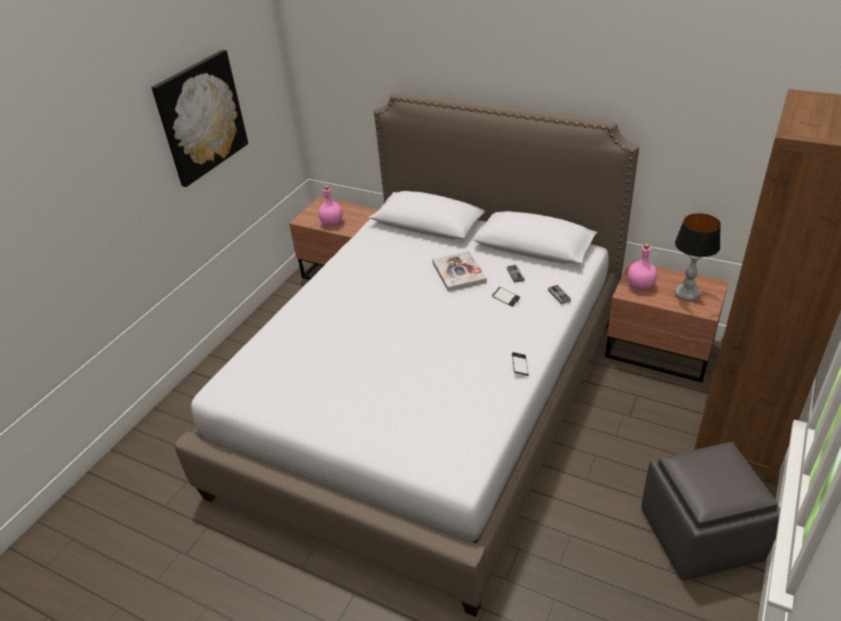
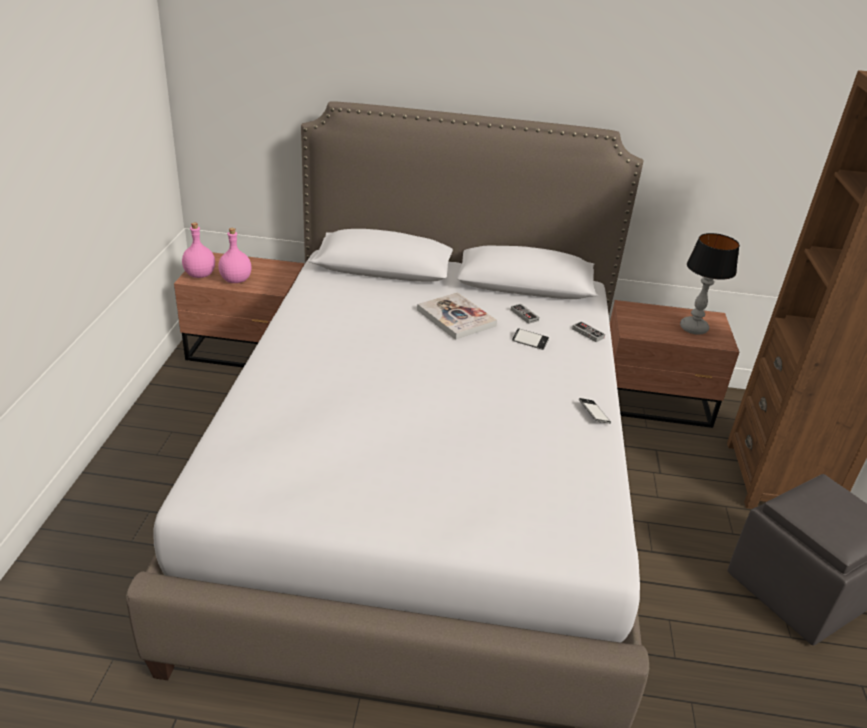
camera: 25 degrees left, 5 degrees down
(201, 117) = (77, 118): picture -> none
(640, 285) = (642, 323): pink bottle -> pink bottle (200, 274)

